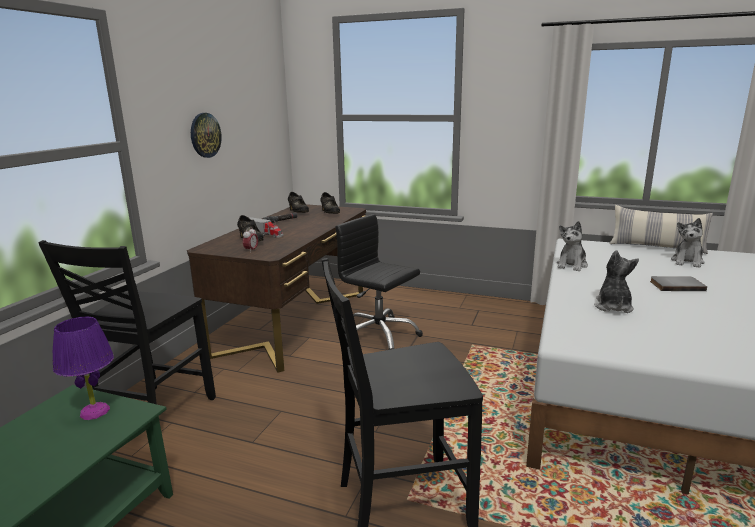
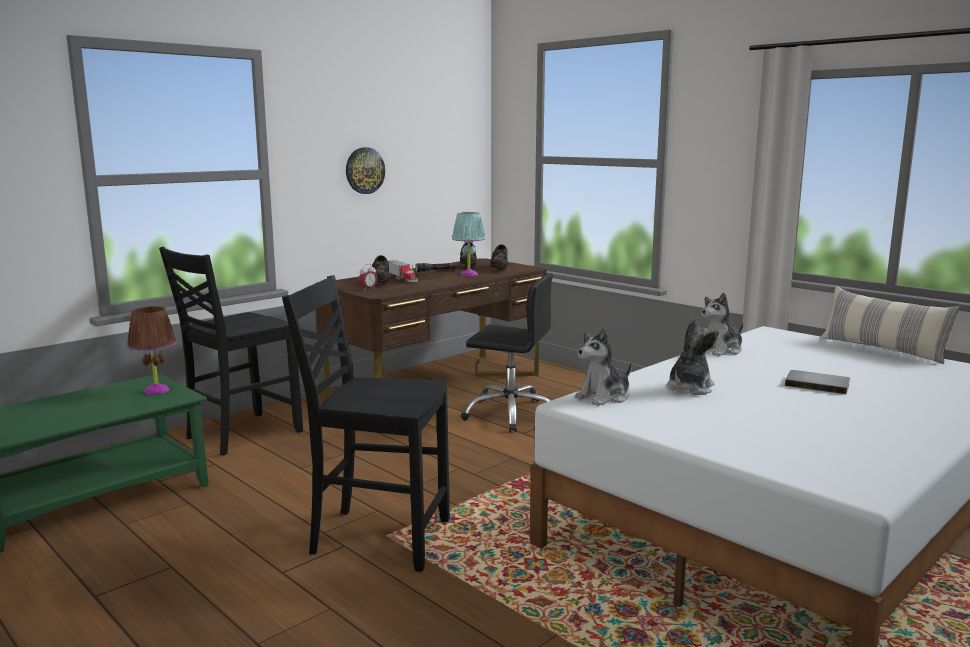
camera: 25 degrees right, 5 degrees down
(94, 411) = (156, 390): purple table lamp -> brown table lamp
(314, 222) = (469, 274): none -> turquoise table lamp
(378, 336) = (511, 414): black office chair -> black office chair turned 135 degrees clockwise
(687, 261) = (892, 367): plush toy -> plush toy (604, 397)

